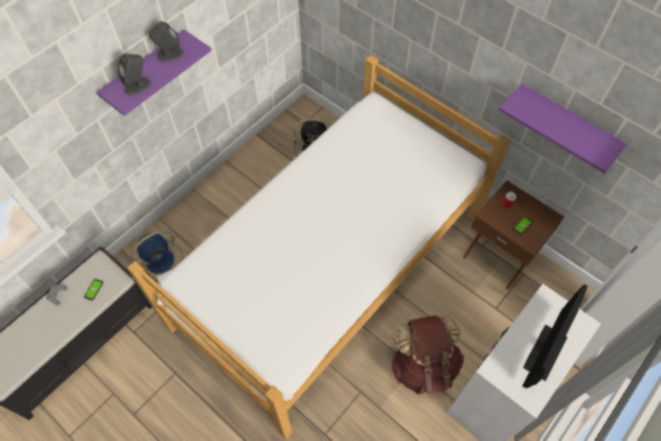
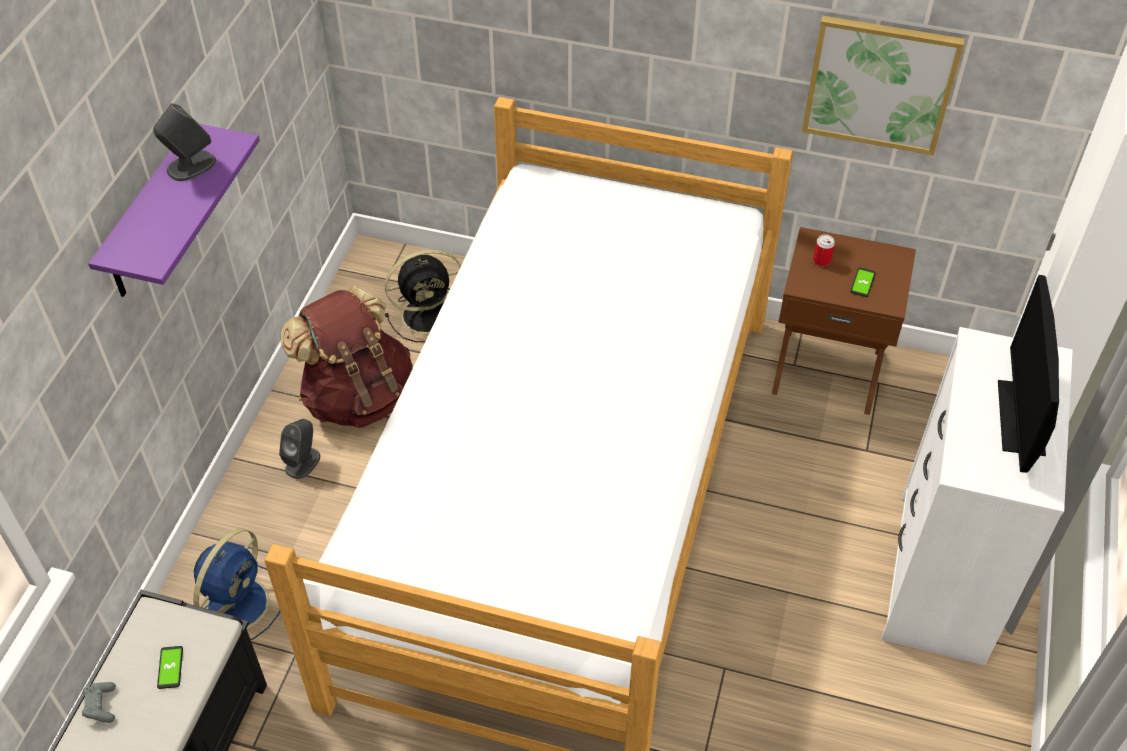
camera: 25 degrees left, 10 degrees down
(138, 85) = (162, 229): grey speaker -> grey speaker (303, 462)
(423, 365) = (804, 583): brown backpack -> brown backpack (357, 396)
(566, 125) = (880, 84): purple shelf -> picture

